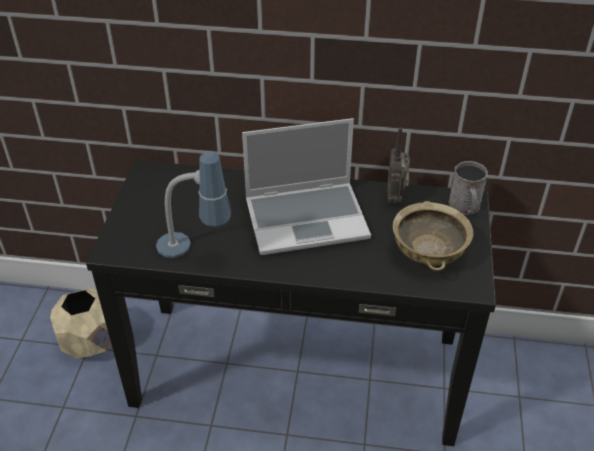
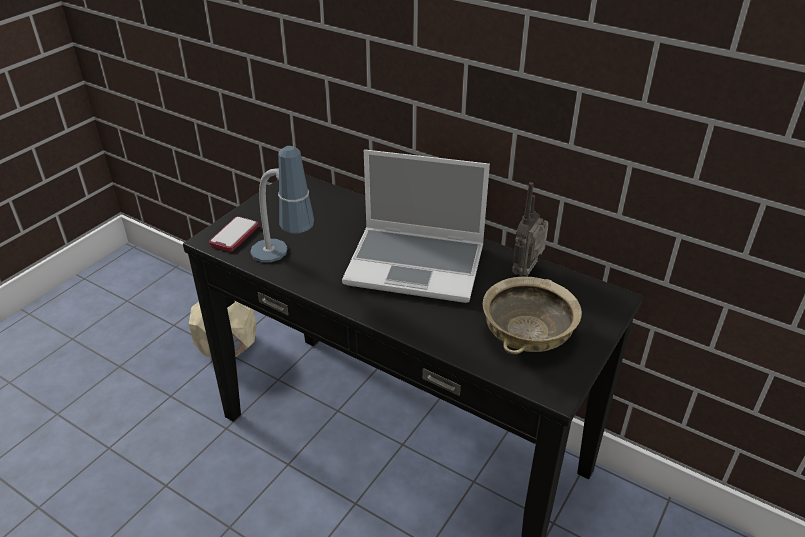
camera: 25 degrees right, 5 degrees down
(130, 240) = (234, 235): none -> phone
(465, 207) = (603, 304): grey mug -> none

